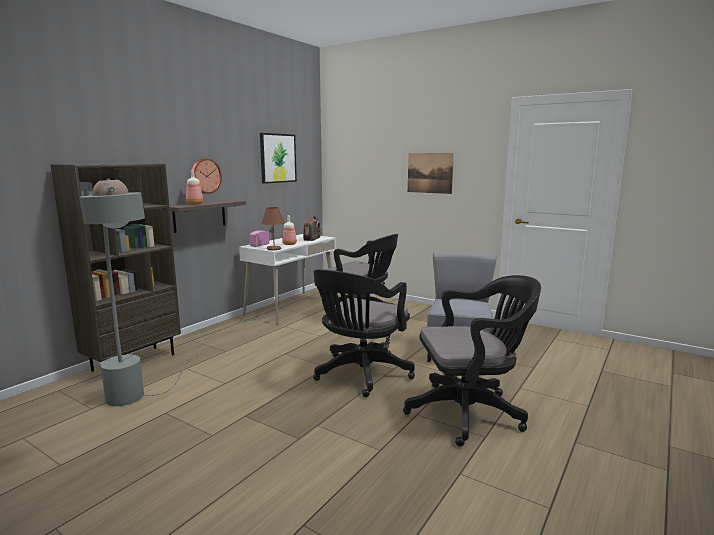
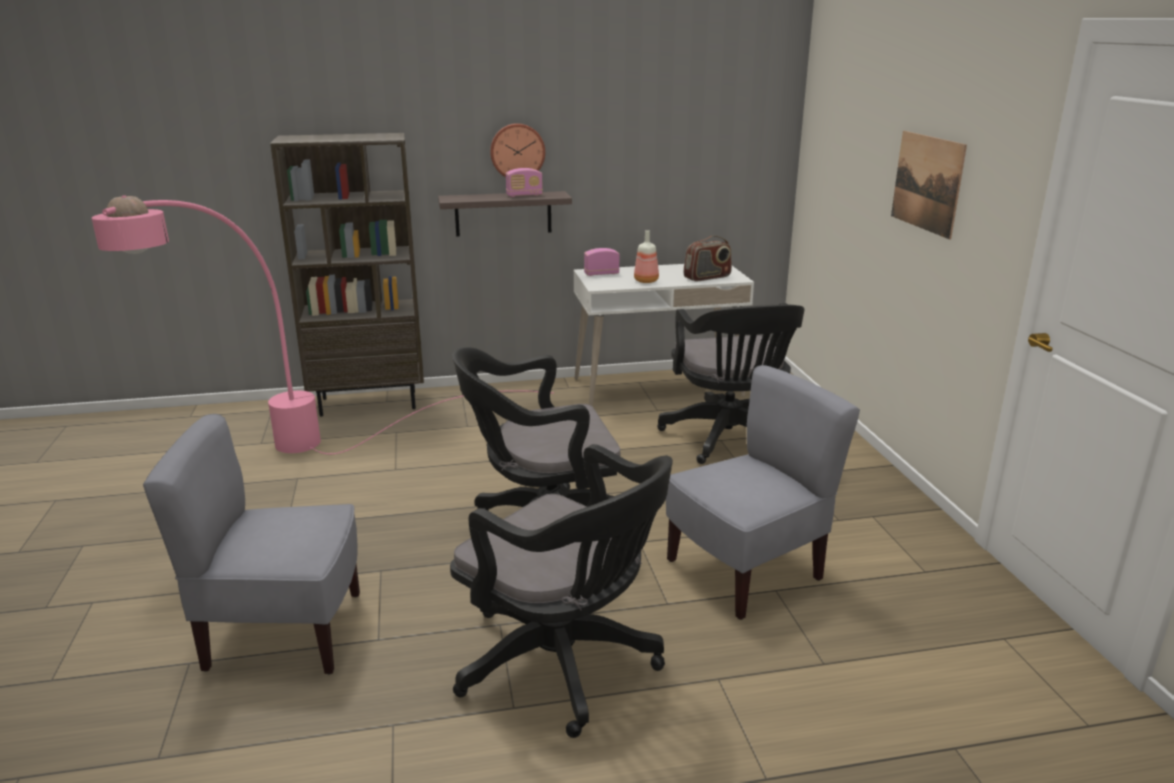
camera: 45 degrees right, 10 degrees up
(154, 411) = (293, 471): grey floor lamp -> pink floor lamp
(194, 204) = (482, 197): bottle -> none
(216, 202) = (524, 195): none -> radio
(274, 249) = (601, 286): brown table lamp -> none
(277, 158) = (680, 120): picture -> none
(327, 477) = (284, 633): none -> grey chair

